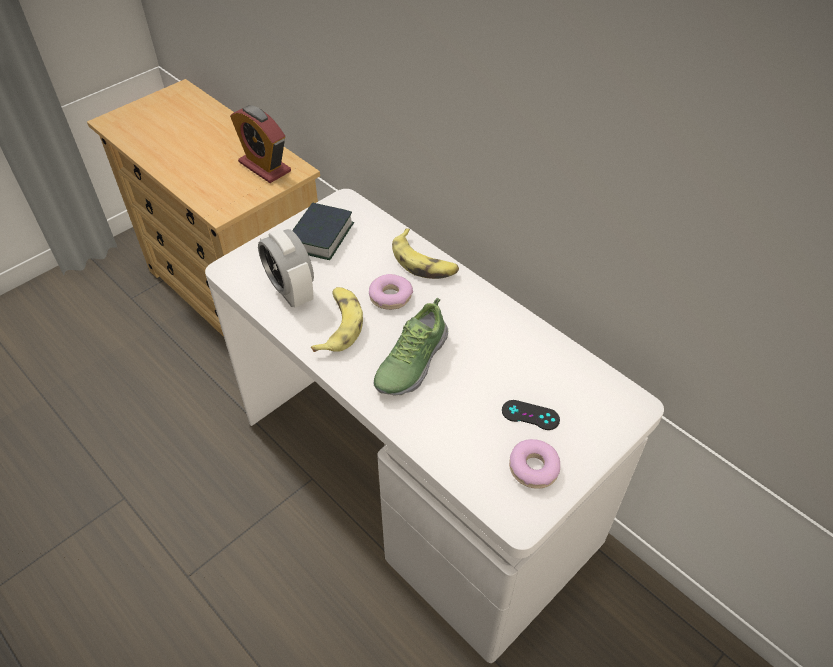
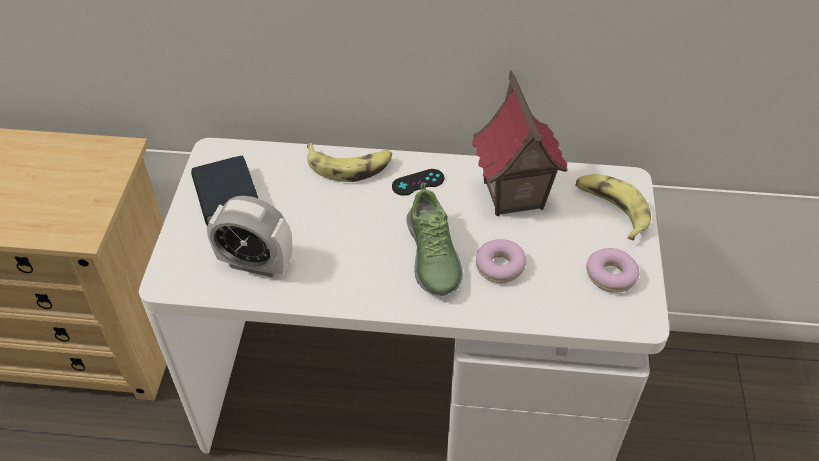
camera: 40 degrees left, 0 degrees up
(264, 167) = (81, 164): alarm clock -> none
(338, 325) = (335, 265): banana -> banana (611, 209)
(390, 297) = (354, 213): donut -> donut (500, 266)
(522, 356) = (512, 195): none -> toy house
(530, 415) = (566, 237): black game controller -> black game controller (418, 182)

